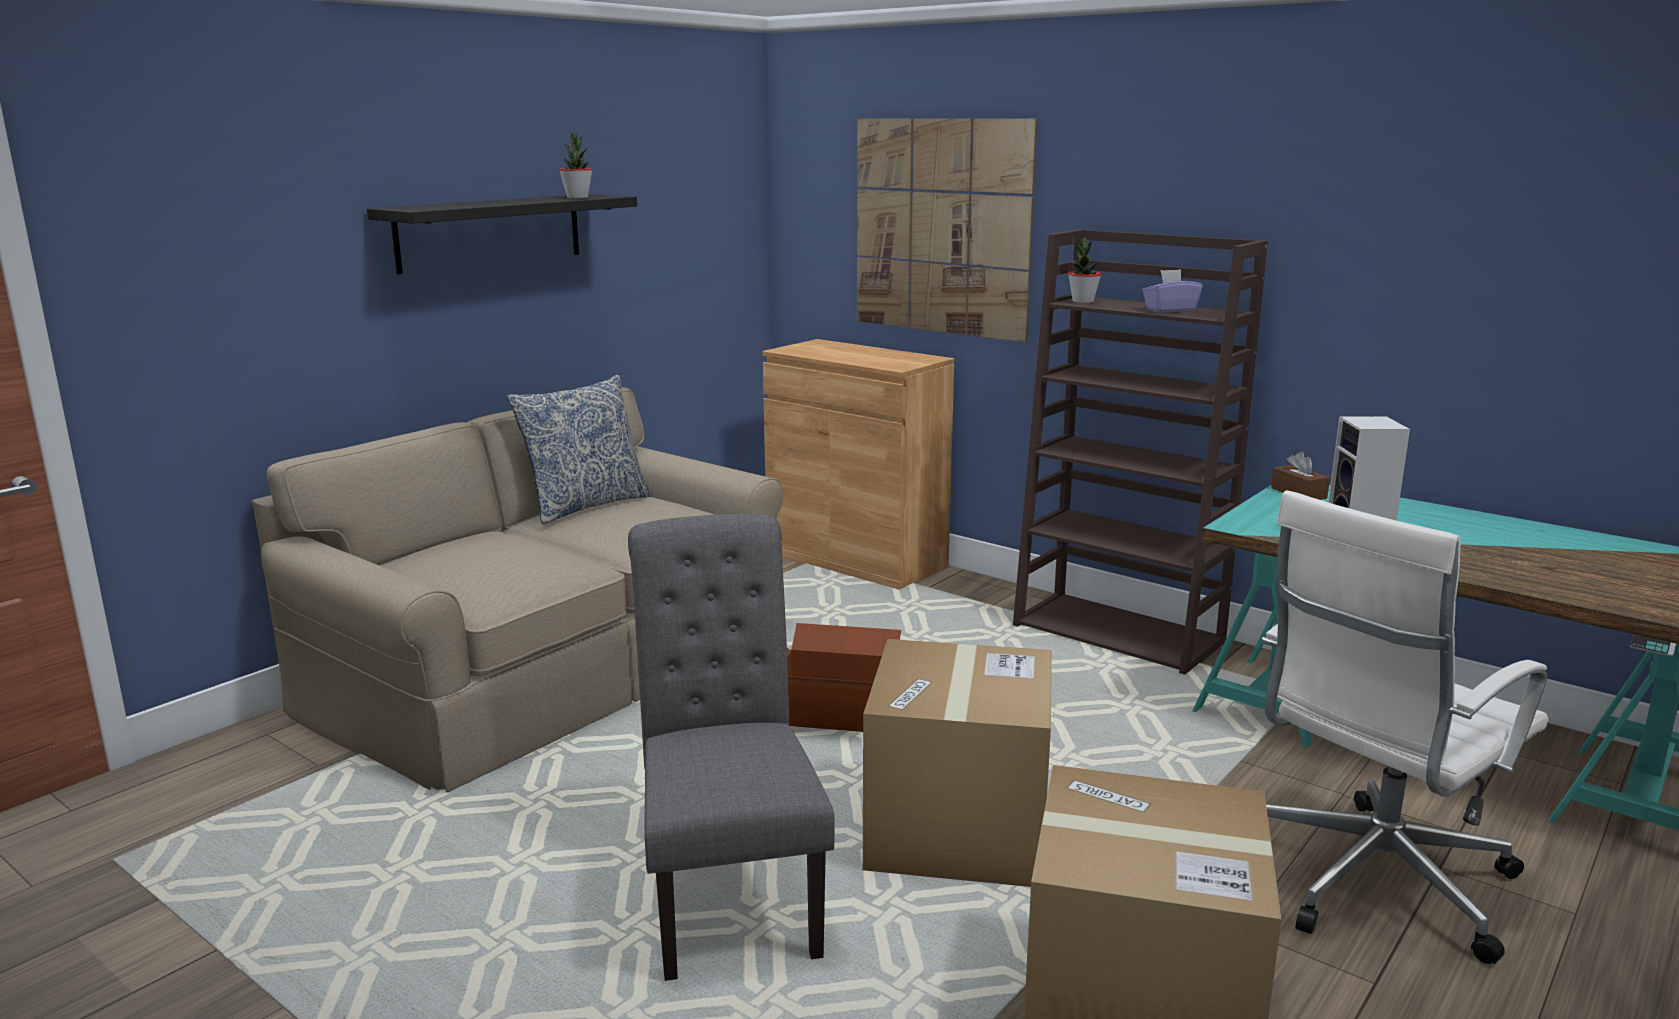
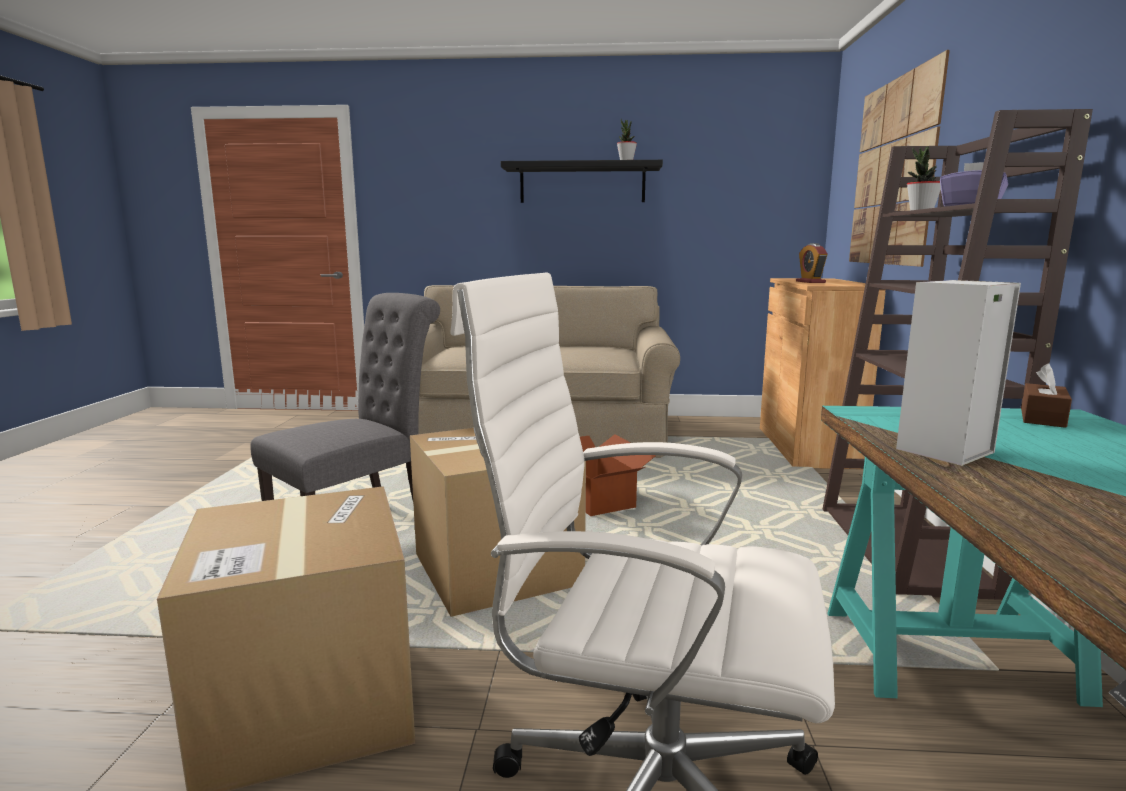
camera: 55 degrees right, 5 degrees down
(586, 506) = (584, 346): pillow -> none
(859, 359) = (810, 282): none -> alarm clock

